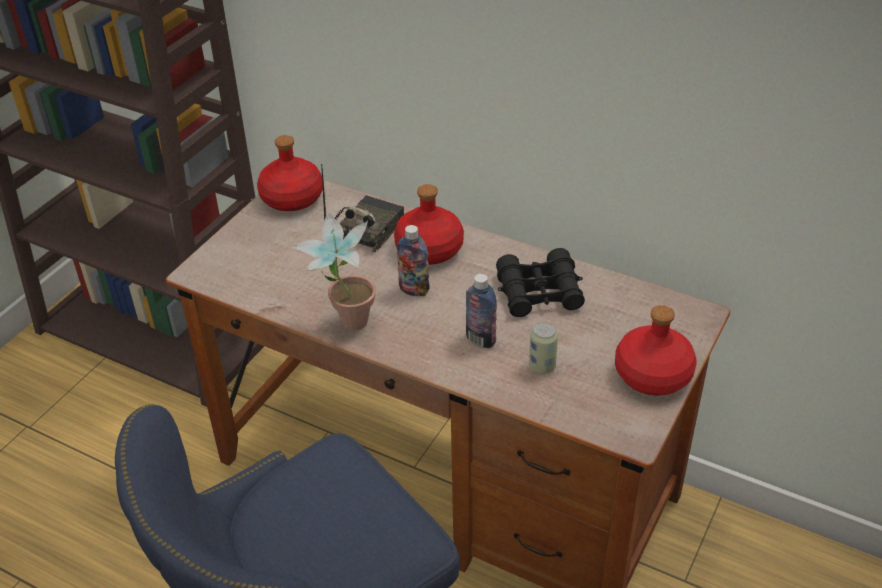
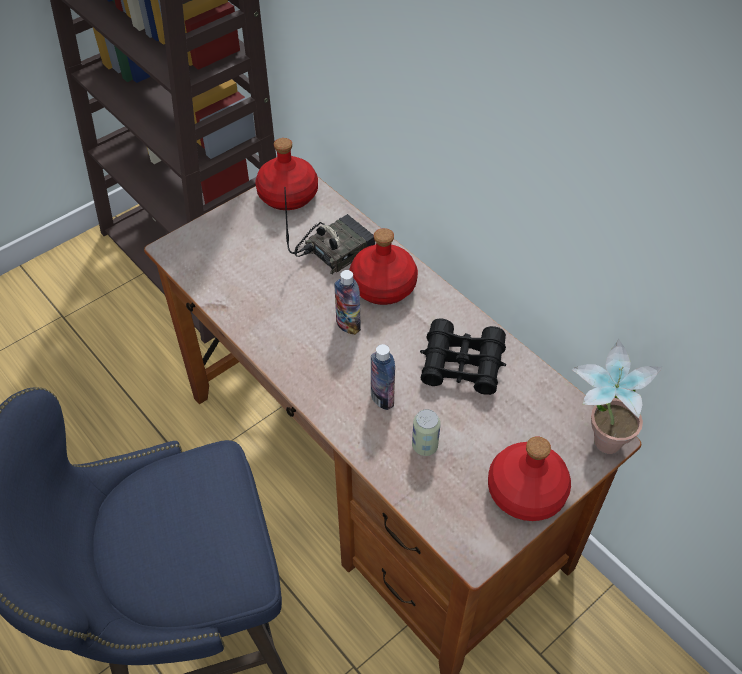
camera: 20 degrees right, 10 degrees up
(344, 324) = (270, 342): potted plant -> potted plant (596, 442)

